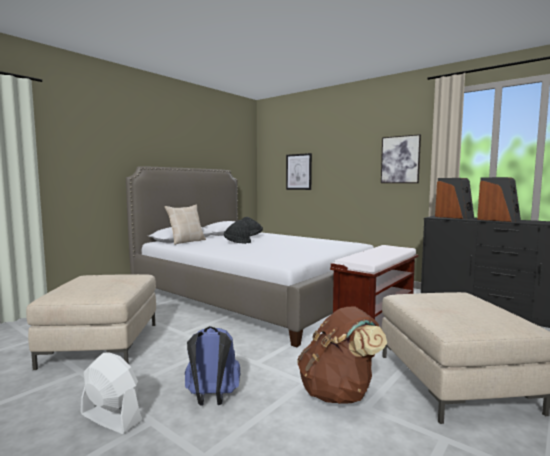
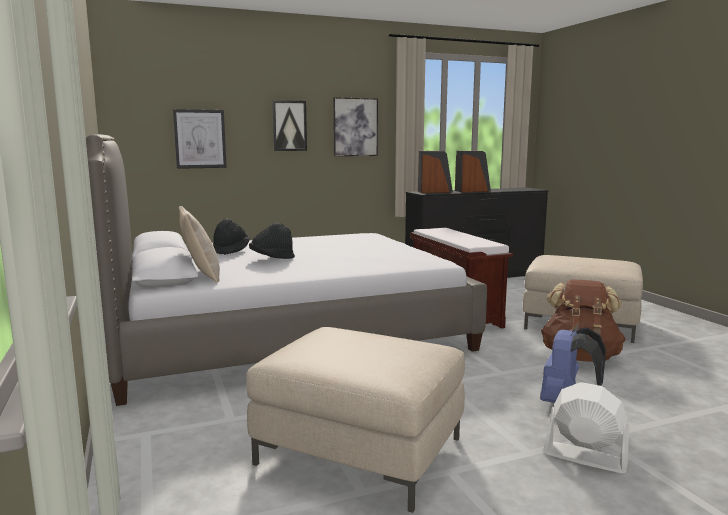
camera: 60 degrees left, 5 degrees up
(110, 417) = (584, 457): white fan -> white fan turned 60 degrees clockwise
(350, 161) = (289, 126): none -> picture

